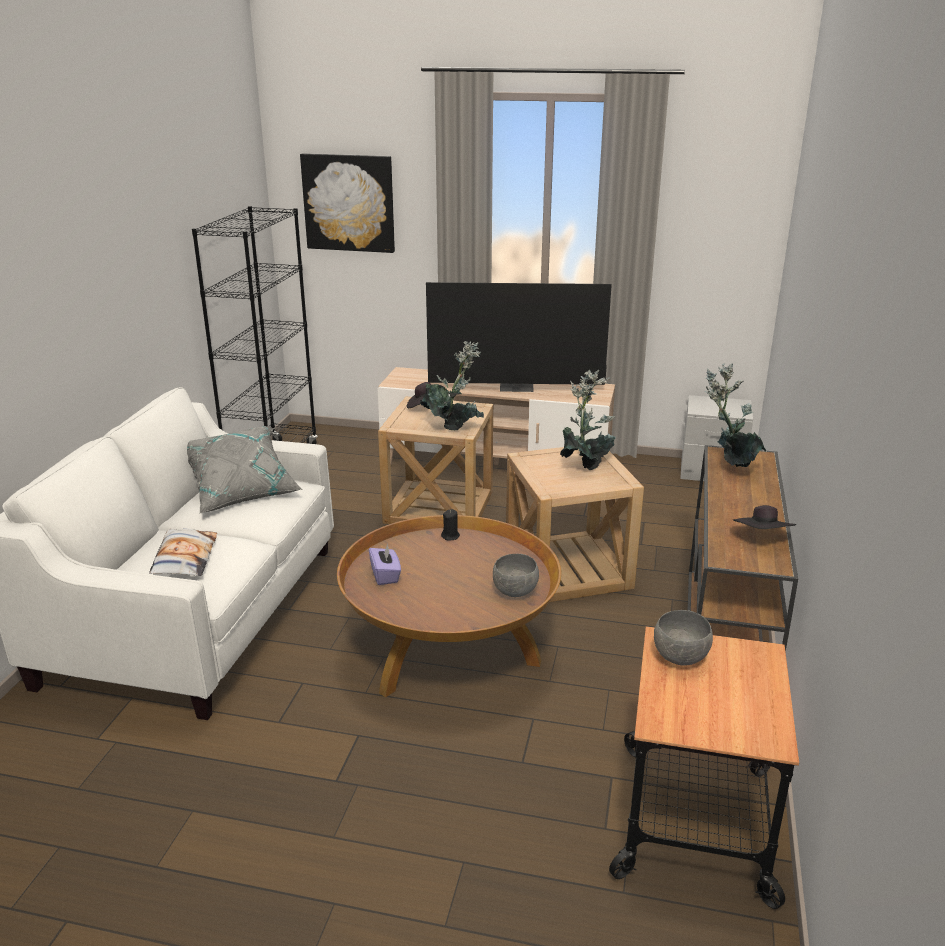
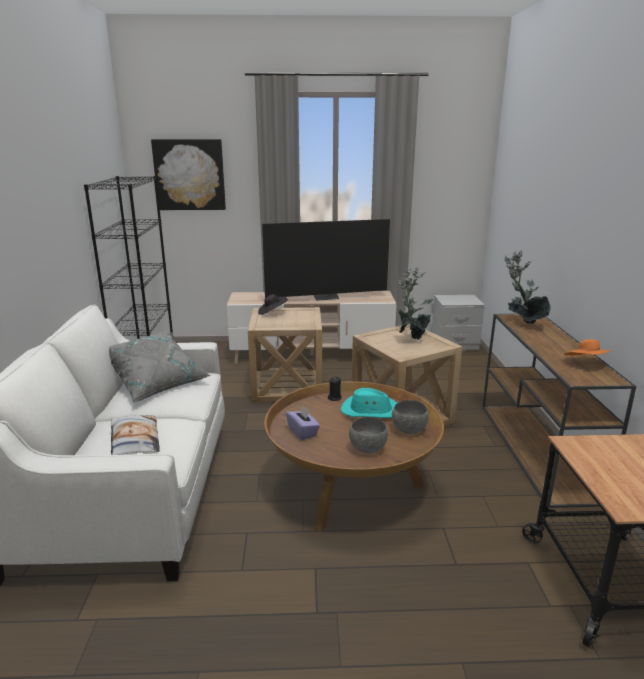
camera: 15 degrees left, 5 degrees down
(454, 426) = (302, 322): potted plant -> none
(484, 559) = (371, 411): none -> turquoise hat
(681, 658) = (594, 454): grey bowl -> grey bowl (368, 449)
(762, 537) = (586, 363): black hat -> orange hat

